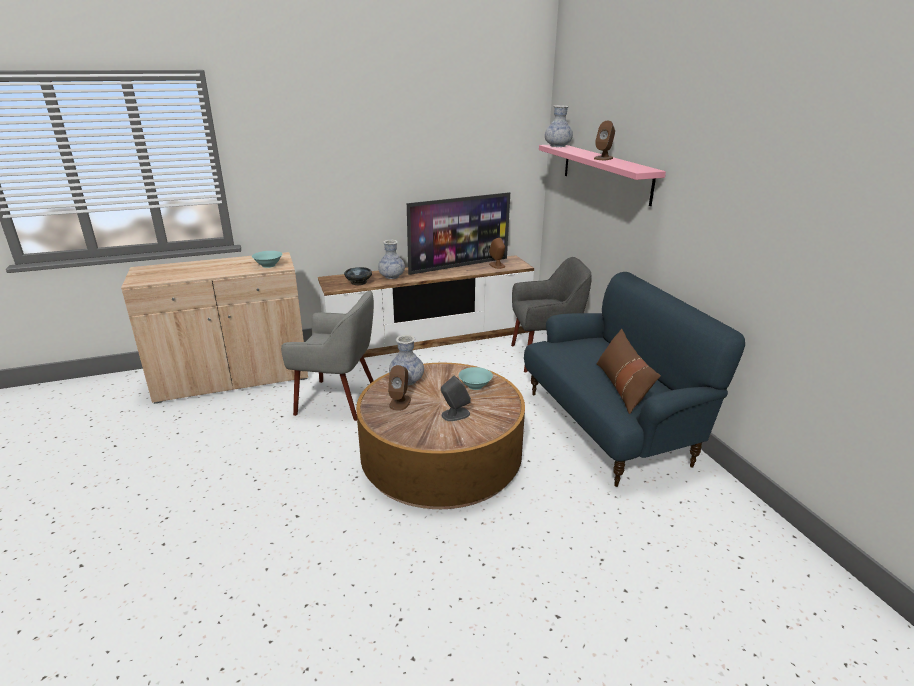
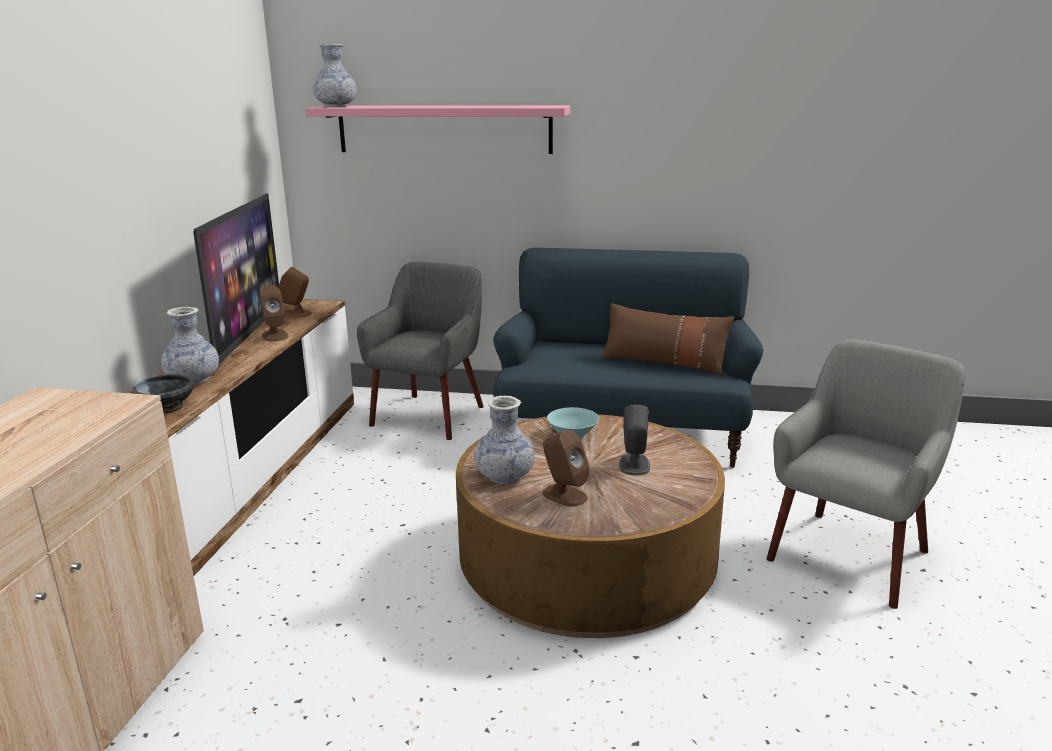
camera: 60 degrees left, 5 degrees down
(268, 265) = (81, 414): turquoise bowl -> none
(338, 400) = (326, 616): grey armchair -> grey armchair (851, 555)
(603, 158) = (459, 106): brown speaker -> brown speaker (275, 335)

